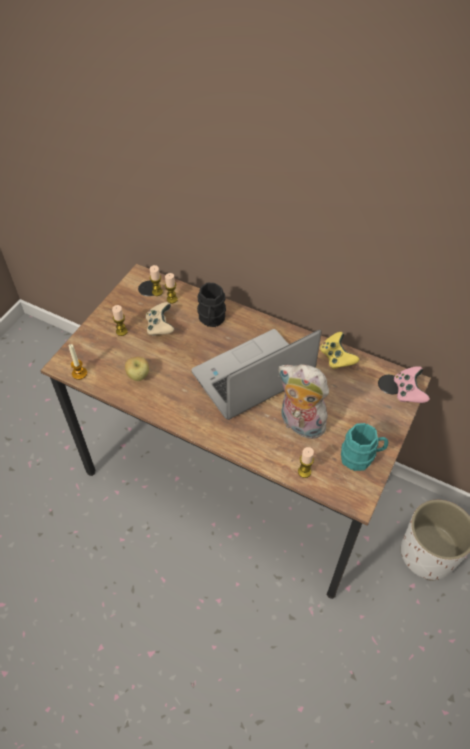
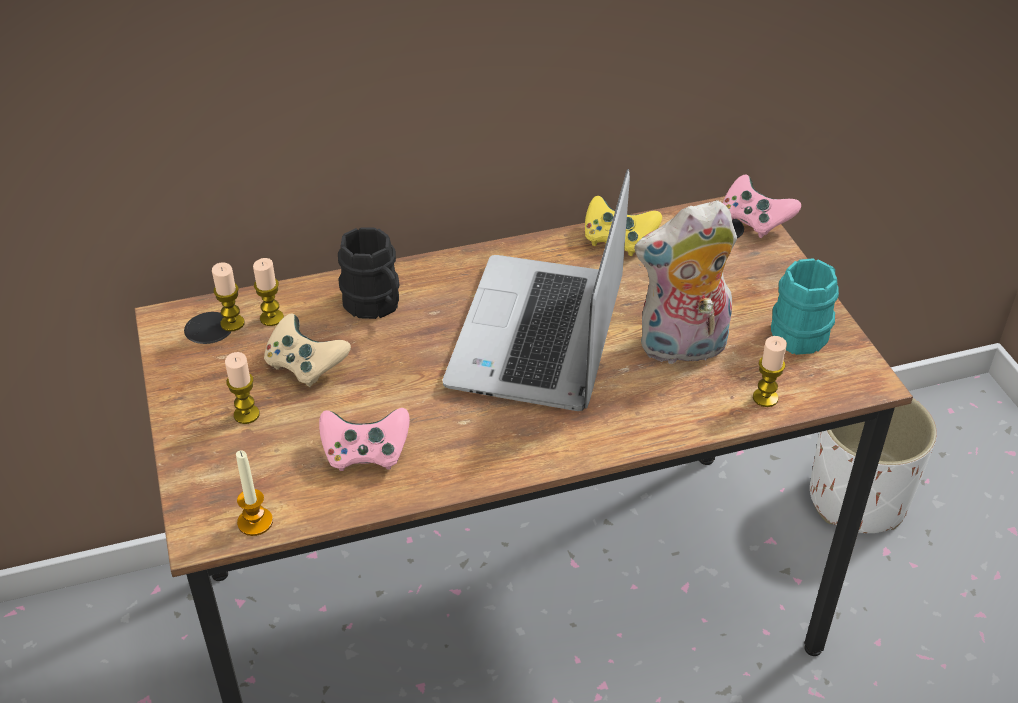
camera: 45 degrees left, 10 degrees down
(138, 376) = (365, 454): apple -> pink game controller

